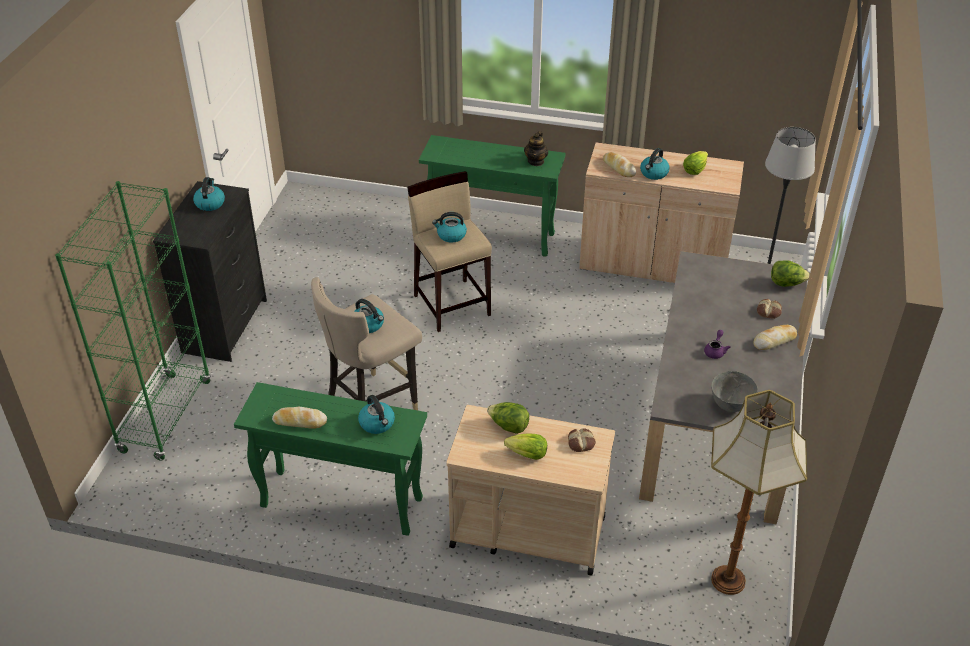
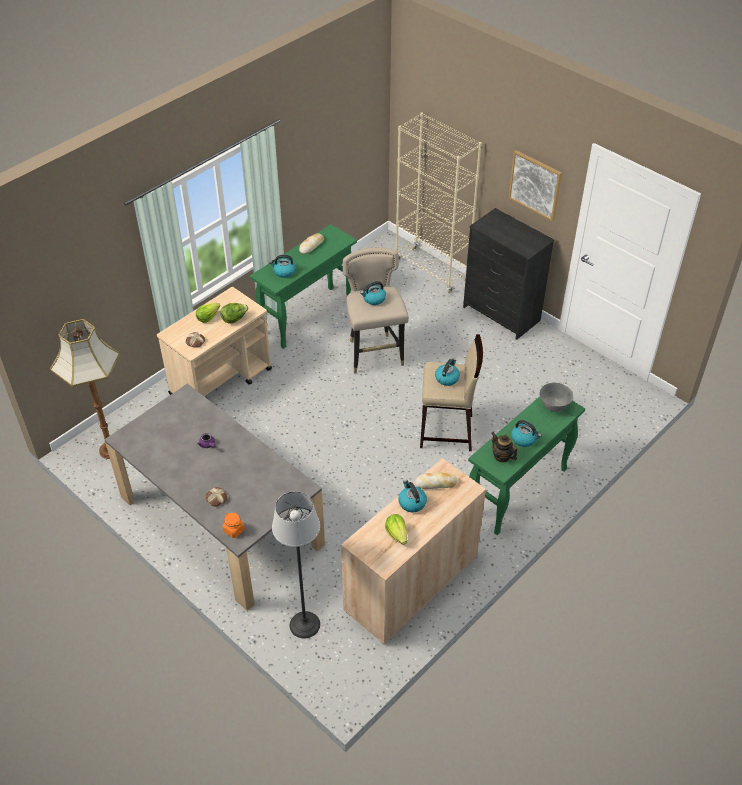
camera: 120 degrees right, 5 degrees up
(163, 149) = (535, 185): none -> picture
(166, 416) = (432, 270): green bookcase -> beige bookcase
(210, 203) = (521, 238): kettle -> kettle (524, 439)
(730, 405) = (160, 424): grey bowl -> grey bowl (554, 406)
(774, 340) = (188, 483): bread -> none
(787, 283) = (233, 530): lettuce -> orange jar

